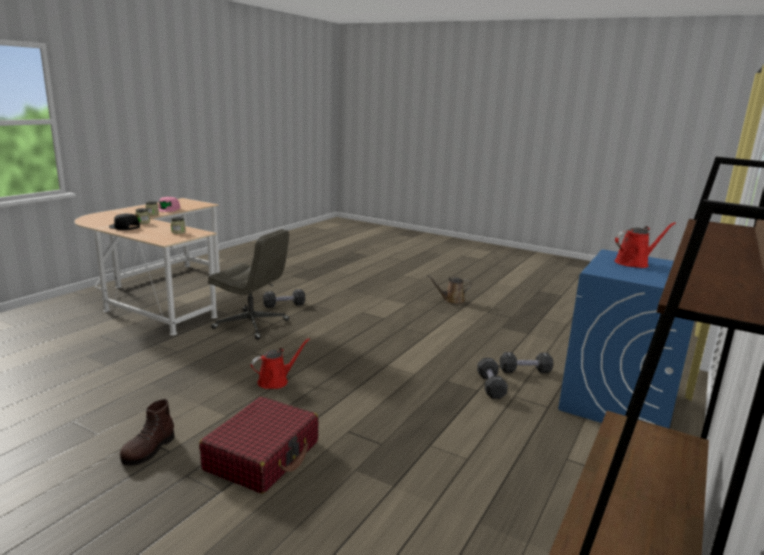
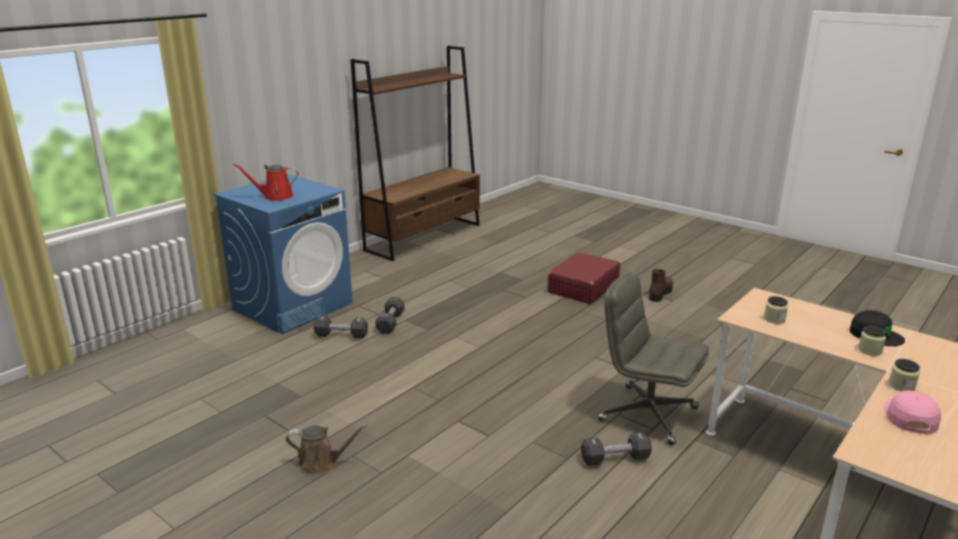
camera: 170 degrees left, 5 degrees up
(276, 381) = (589, 335): red watering can -> none

